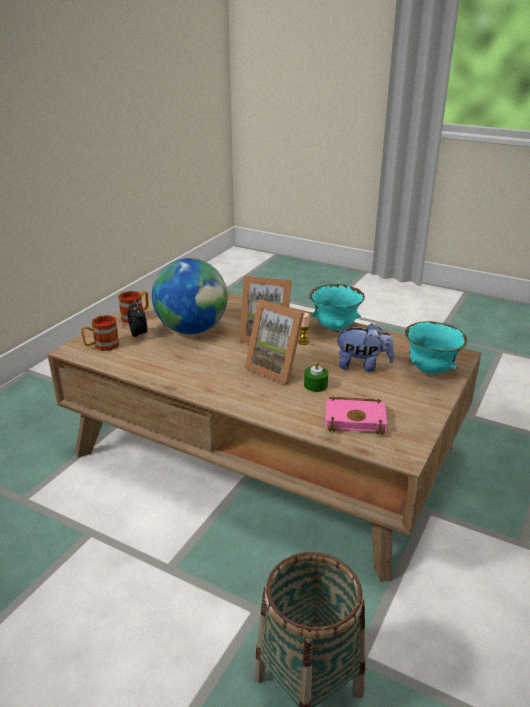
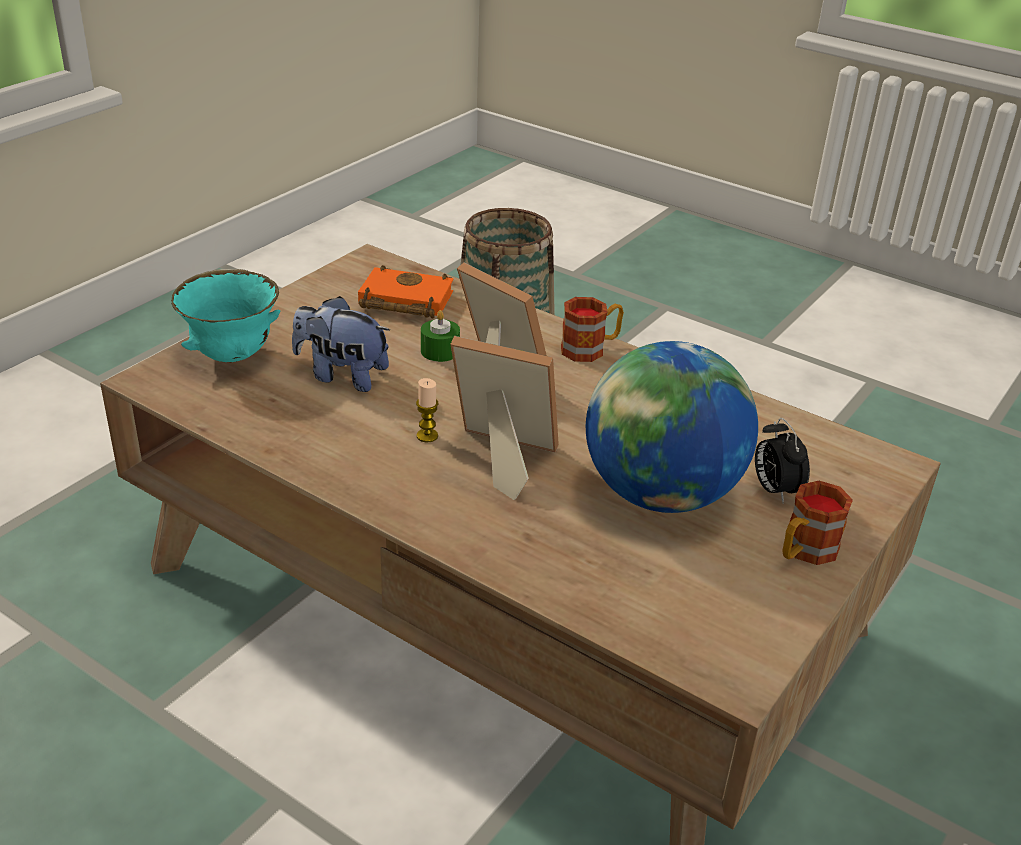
camera: 175 degrees left, 5 degrees up
(101, 346) = (840, 468): mug -> mug (590, 348)
(335, 327) = (342, 467): turquoise bowl -> none
(356, 418) = (403, 301): pink book -> orange book

